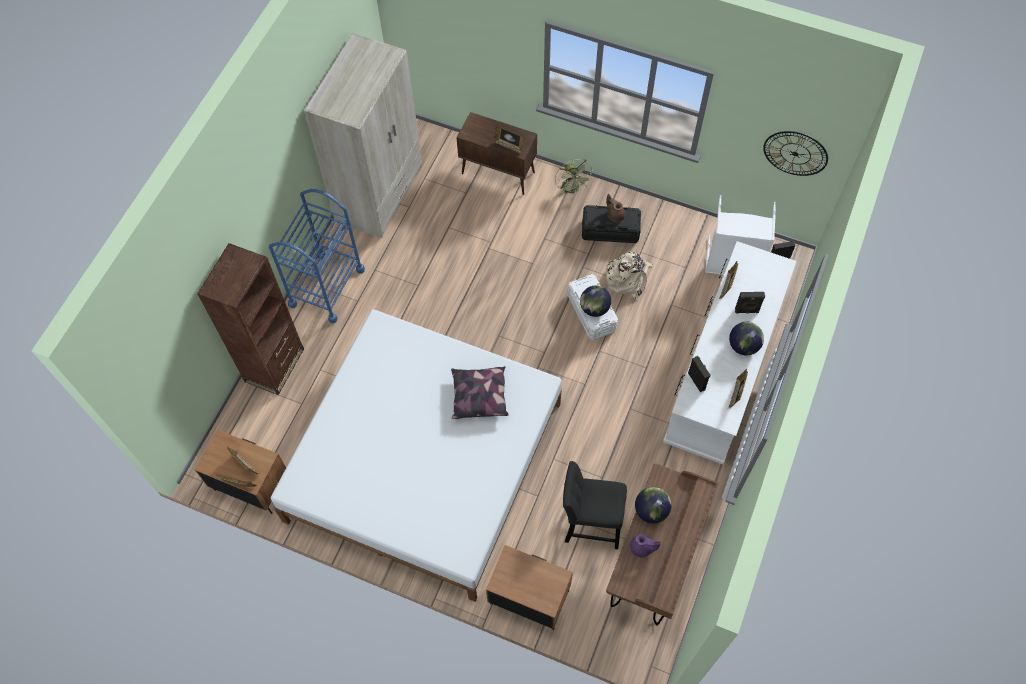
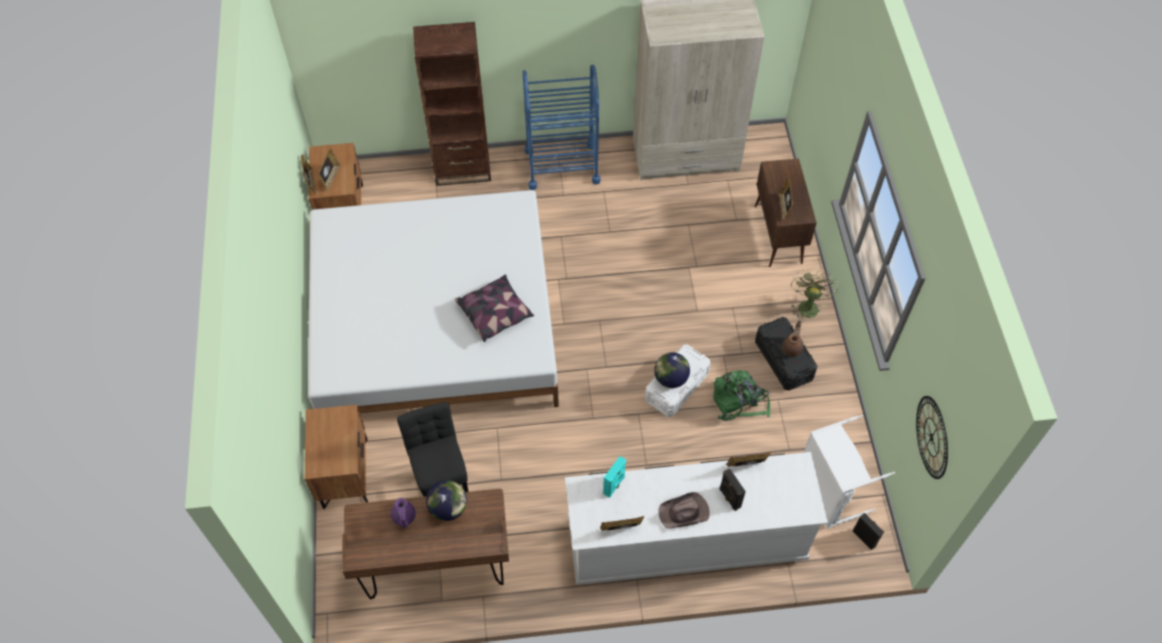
camera: 60 degrees right, 5 degrees down
(572, 189) = (807, 305): green fan -> green fan turned 150 degrees clockwise
(627, 278) = (739, 401): beige backpack -> green backpack
(697, 381) = (614, 485): black speaker -> turquoise speaker
(743, 346) = (684, 513): globe -> brown hat

